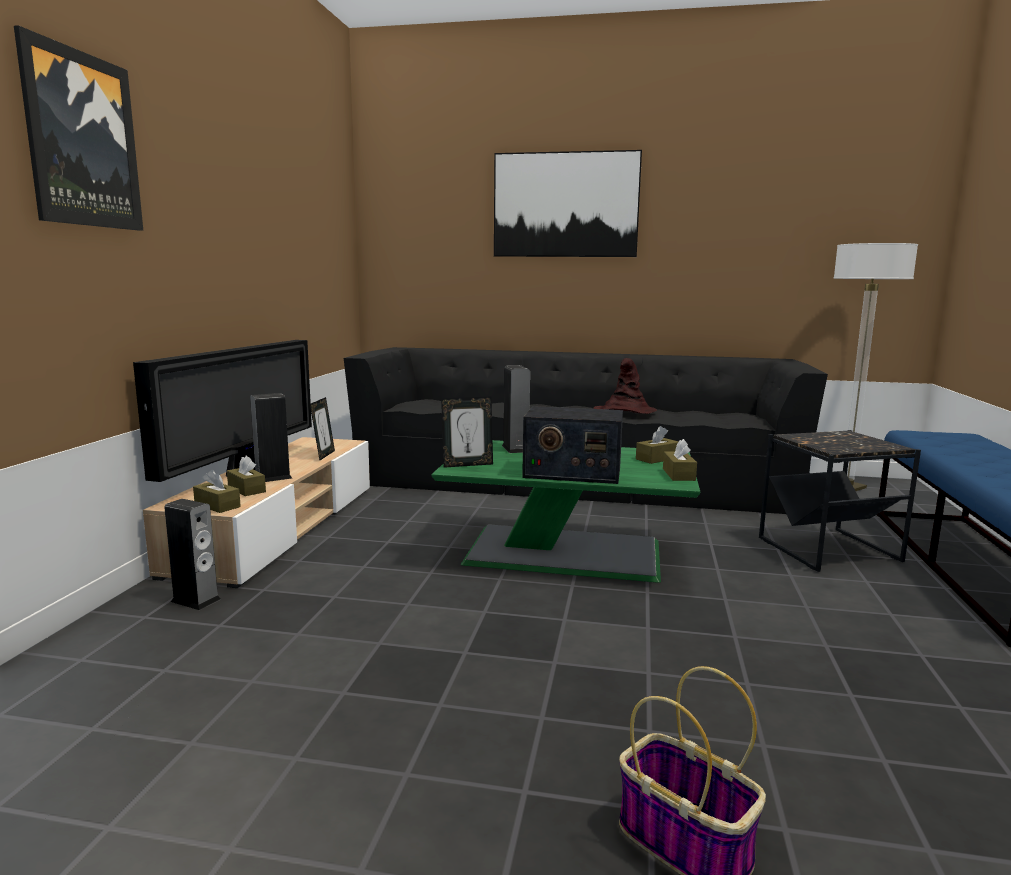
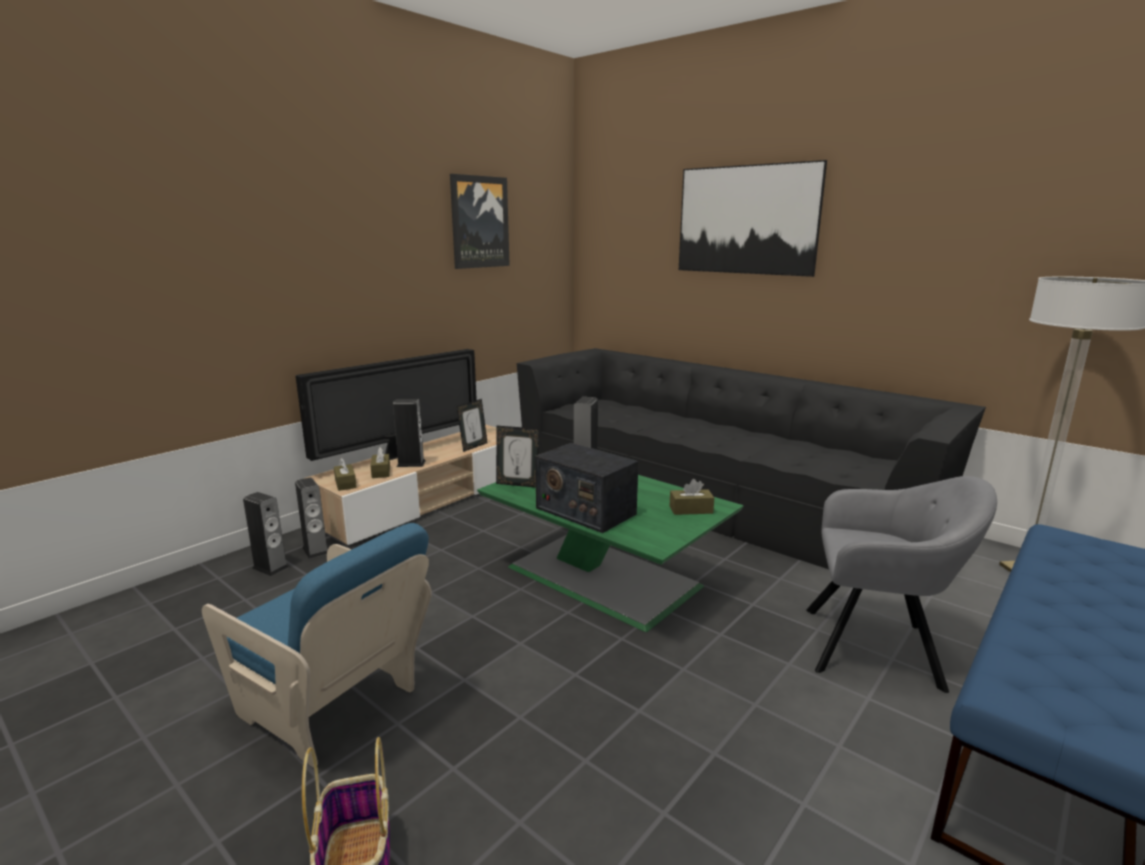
camera: 30 degrees right, 5 degrees up
(81, 140) = (252, 222): picture -> picture (479, 222)
(153, 630) = (270, 567): none -> speaker
(449, 728) = (334, 707): none -> blue armchair
(624, 411) = (751, 443): brown hat -> none
(678, 474) = (677, 534): brown tissue box -> none
(830, 550) = (878, 648): black side table -> grey armchair

